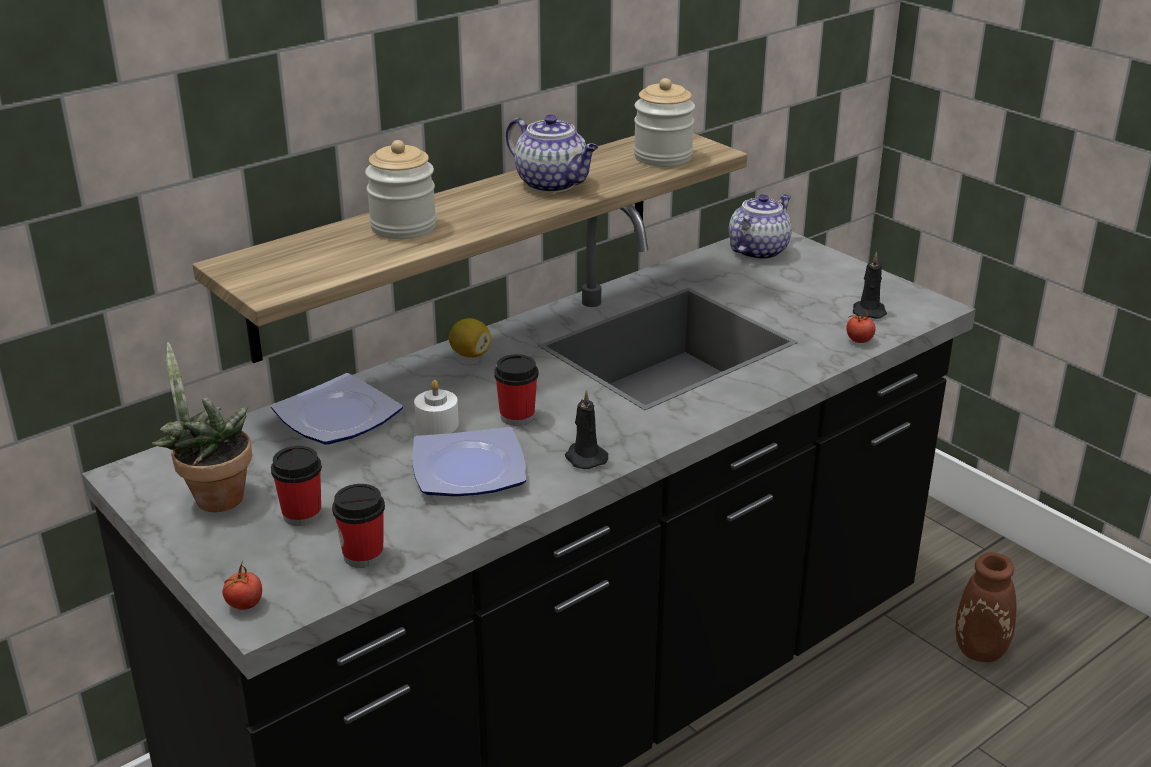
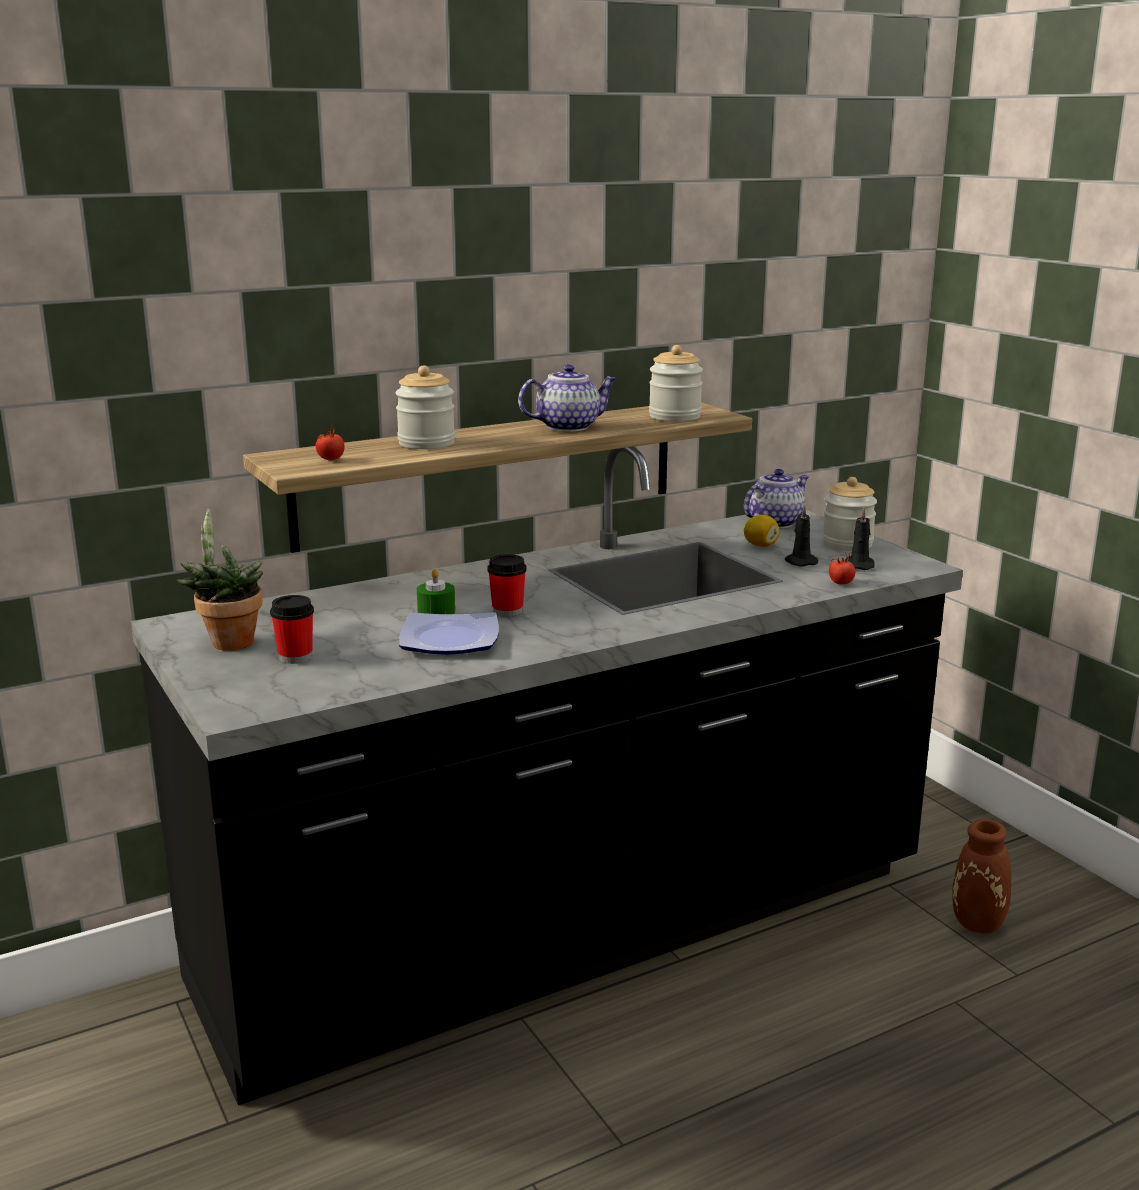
camera: 10 degrees right, 10 degrees down
(244, 604) = (221, 706): tomato -> tomato (330, 459)
(337, 418) = (354, 602): plate -> none
(363, 555) = (334, 684): cup -> none
(437, 424) = (436, 611): white candle -> green candle
(470, 354) = (486, 571): lemon -> lemon (760, 545)
(553, 184) = (569, 426): teapot -> teapot turned 75 degrees counterclockwise
(584, 457) = (554, 639): black candle -> black candle (799, 562)
(844, 278) = (847, 543): none -> jar

